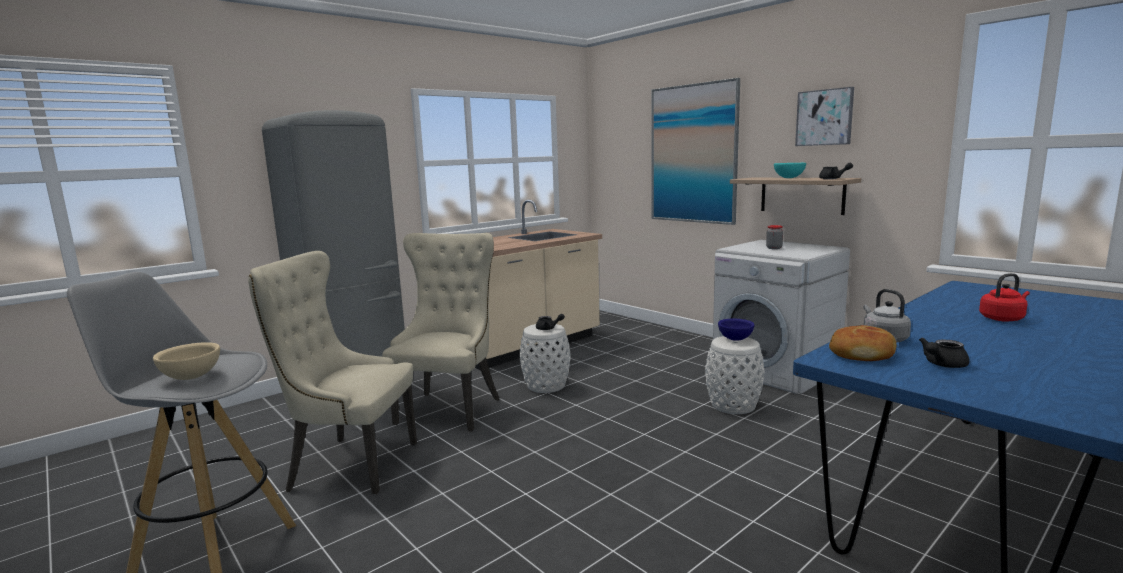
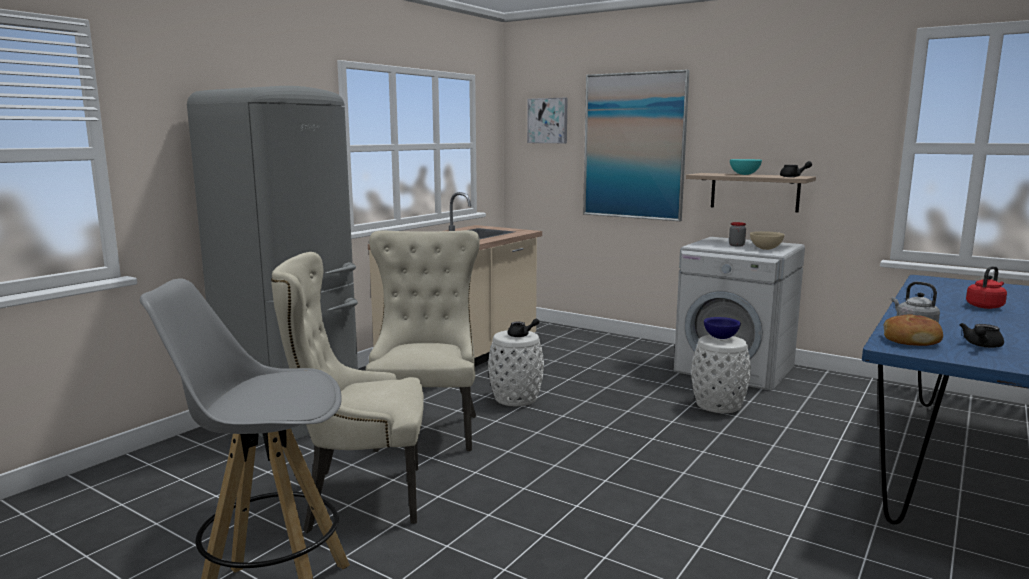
camera: 15 degrees left, 0 degrees up
(192, 377) = (277, 397): beige bowl -> beige bowl (765, 249)
(824, 117) = (779, 115): picture -> picture (548, 120)

